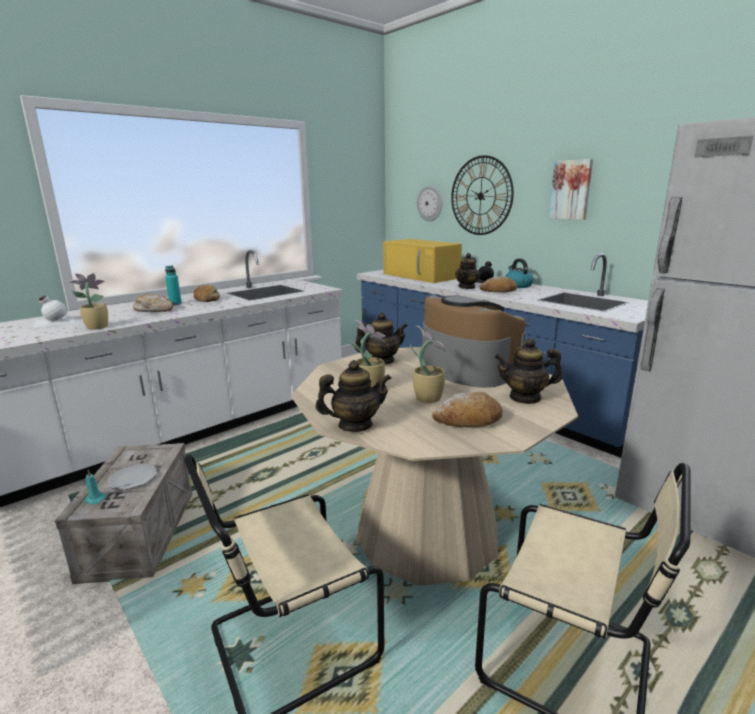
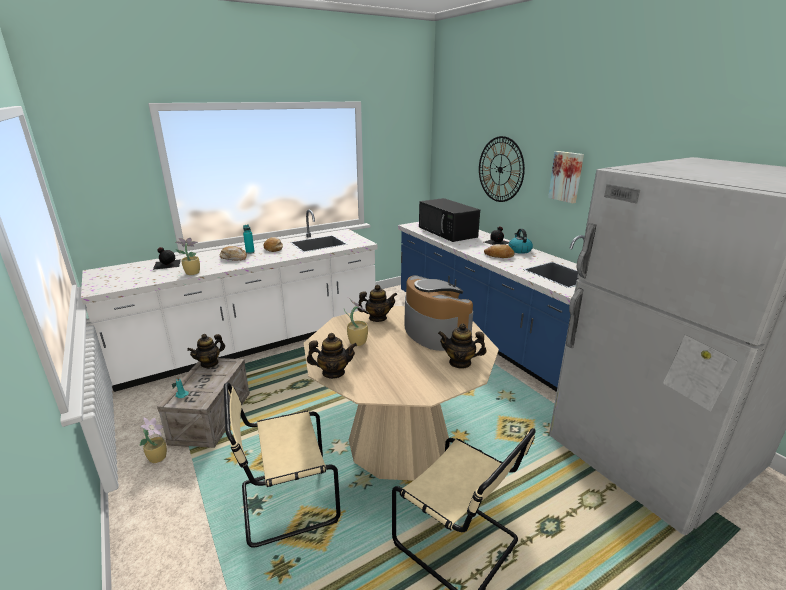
camera: 10 degrees right, 5 degrees up
(54, 321) = (166, 264): white bottle -> black bottle
(133, 478) = (207, 382): plate -> none
(421, 276) = (448, 232): yellow microwave -> black microwave
(428, 398) = (392, 355): potted plant -> potted plant (158, 457)
(430, 203) = (463, 169): wall clock -> none
(467, 287) = (476, 249): teapot -> teapot (209, 363)
(468, 420) = (409, 377): bread -> none

